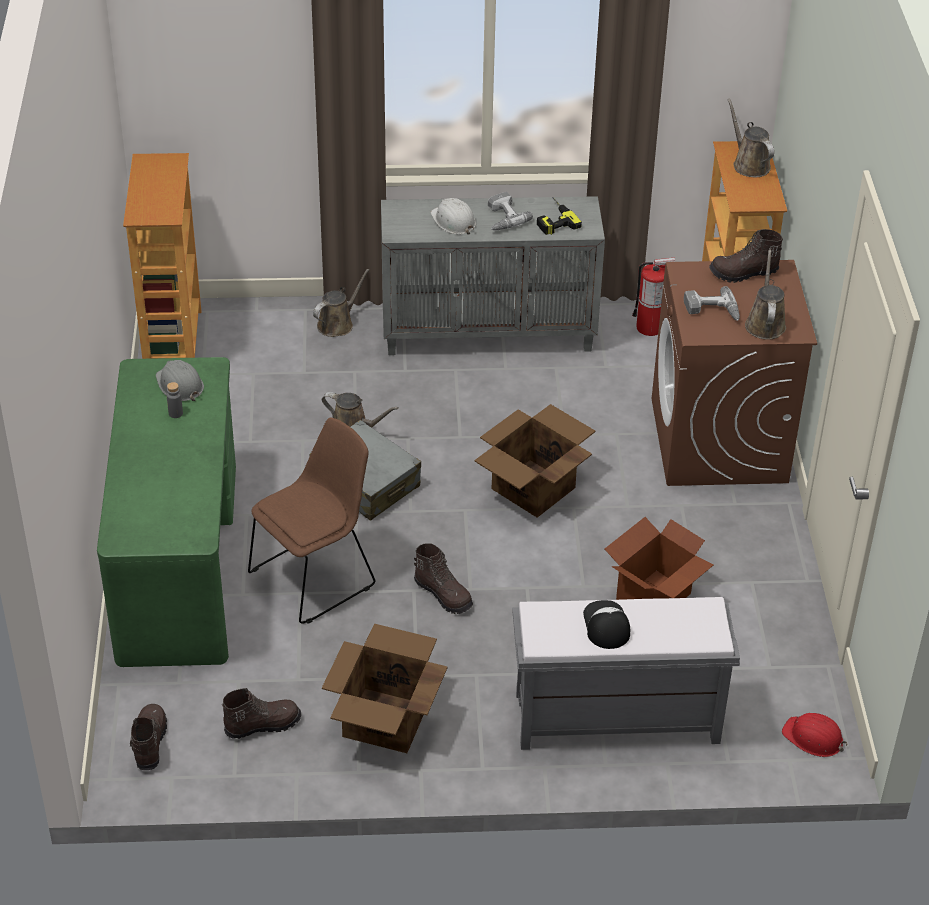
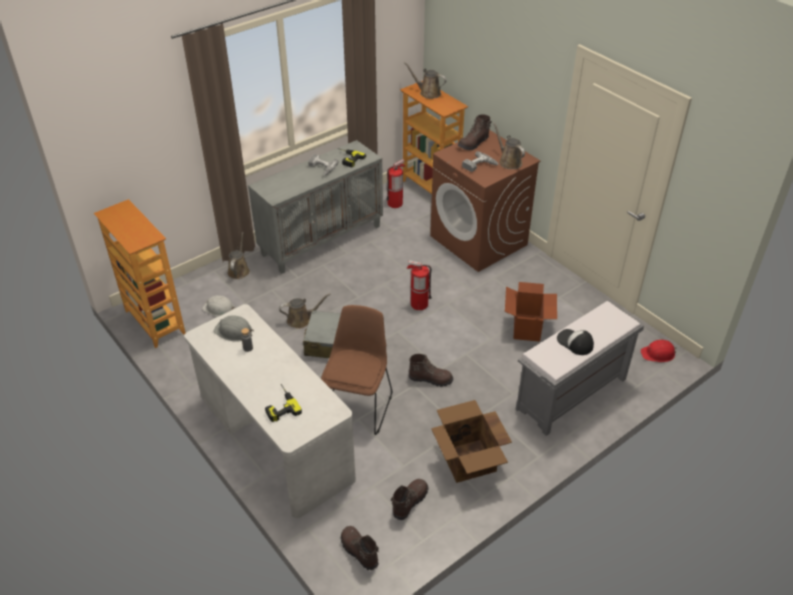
camera: 35 degrees left, 0 degrees up
(144, 498) = (279, 405): none -> power drill
(178, 561) = (274, 439): green desk -> white desk
(453, 221) = (298, 180): white hard hat -> white hard hat (219, 308)
(532, 488) = (419, 304): cardboard box -> fire extinguisher

